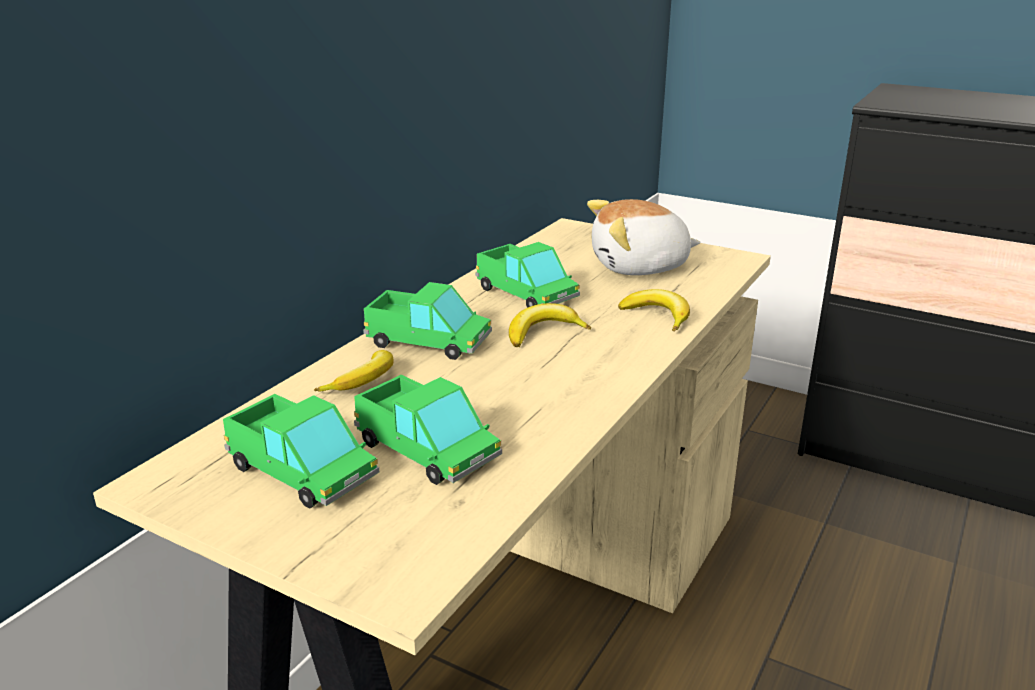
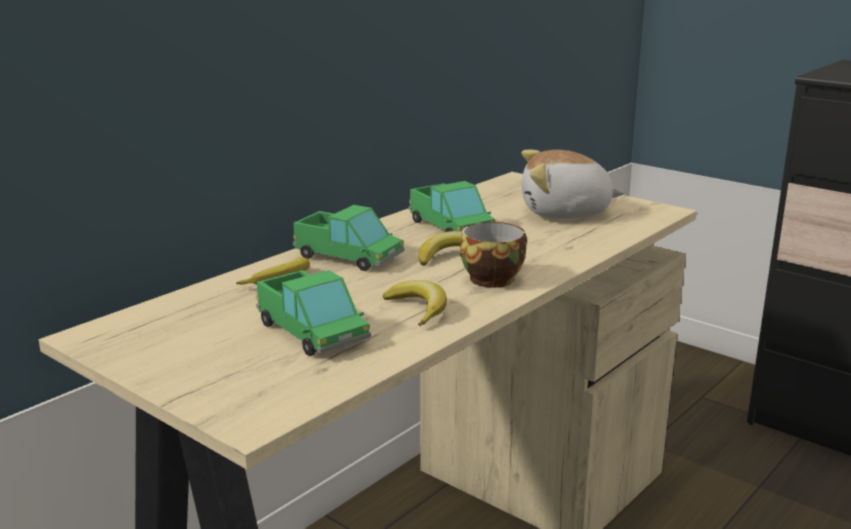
camera: 10 degrees right, 5 degrees down
(302, 471) = (204, 338): toy truck -> none
(599, 357) = (493, 278): none -> cup
(657, 316) = (562, 251): banana -> banana (418, 309)

